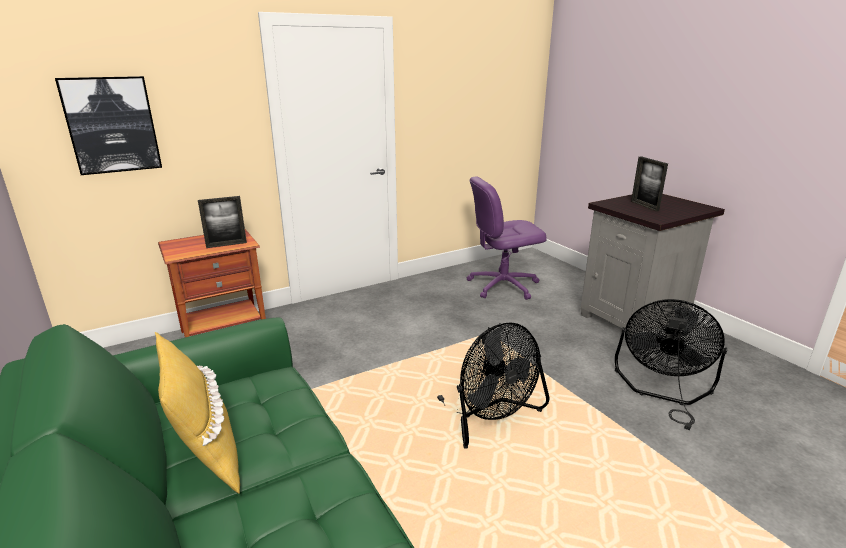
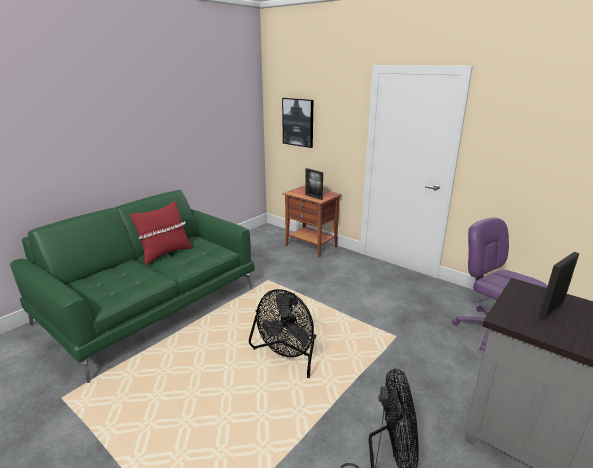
camera: 70 degrees right, 0 degrees up
(207, 457) = (165, 254): yellow pillow -> red pillow

